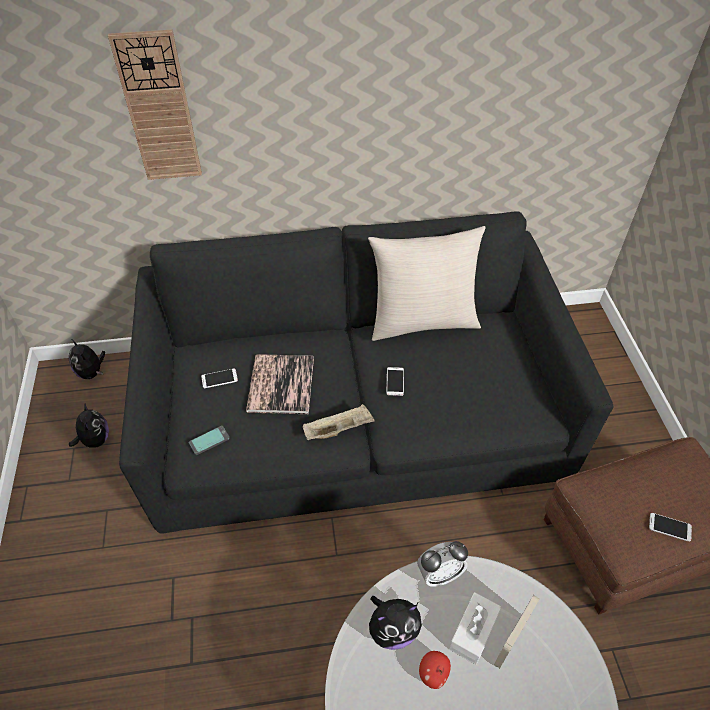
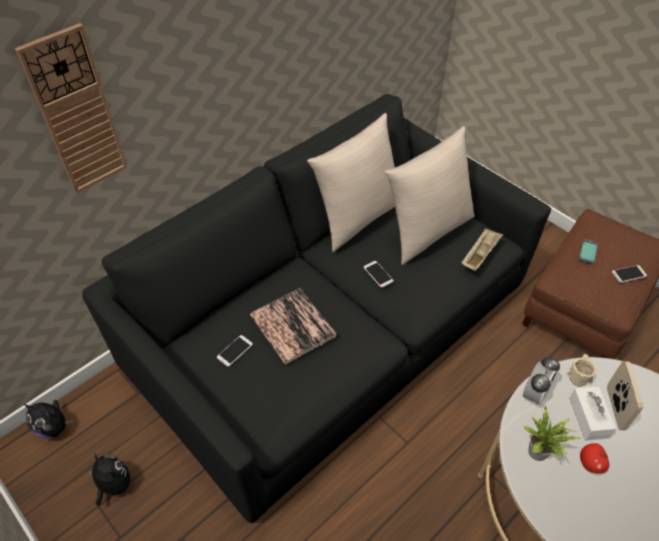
camera: 35 degrees left, 0 degrees up
(209, 440) = (273, 406): phone -> phone (587, 252)
(339, 429) = (368, 335): beige tray -> beige tray (480, 255)
(393, 629) = (540, 453): plush toy -> potted plant
(478, 366) = (427, 231): none -> beige pillow
(503, 584) = (577, 373): none -> beige mug

